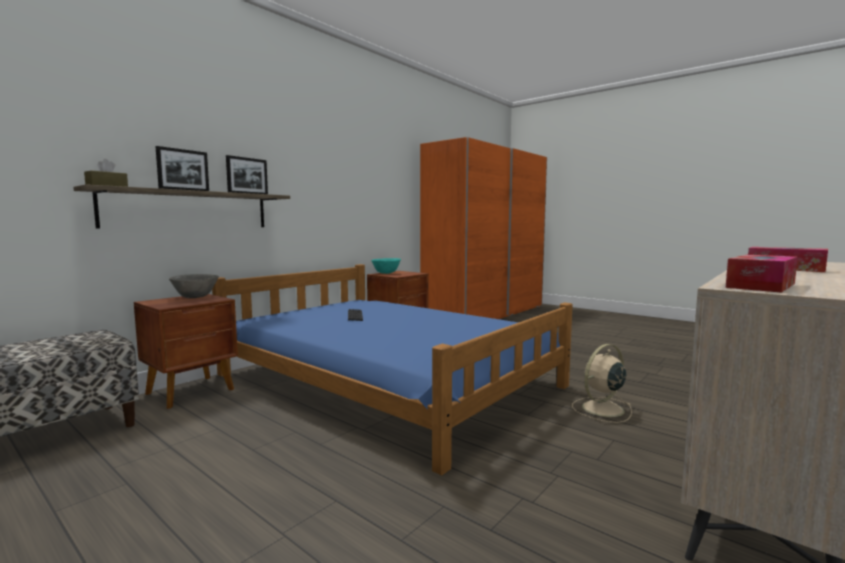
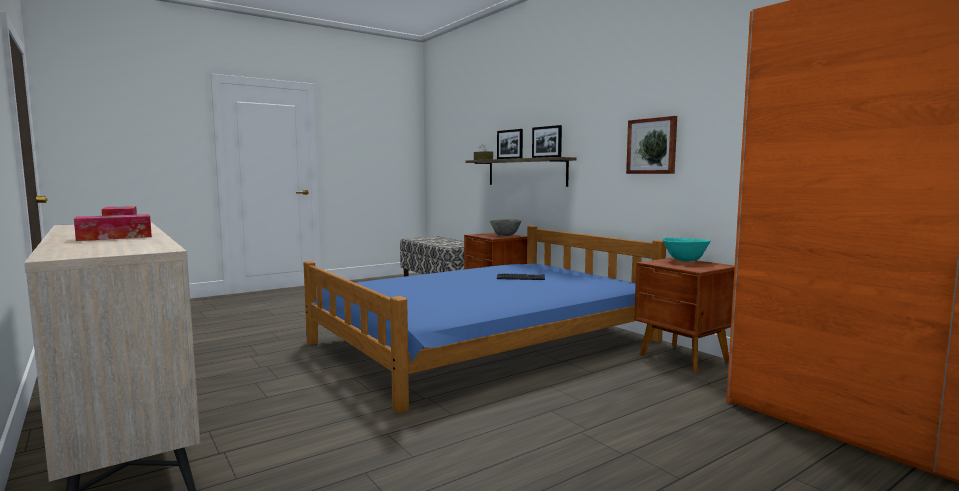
camera: 105 degrees right, 0 degrees up
(344, 193) = (652, 146): none -> picture
(601, 409) = (322, 412): beige fan -> none

